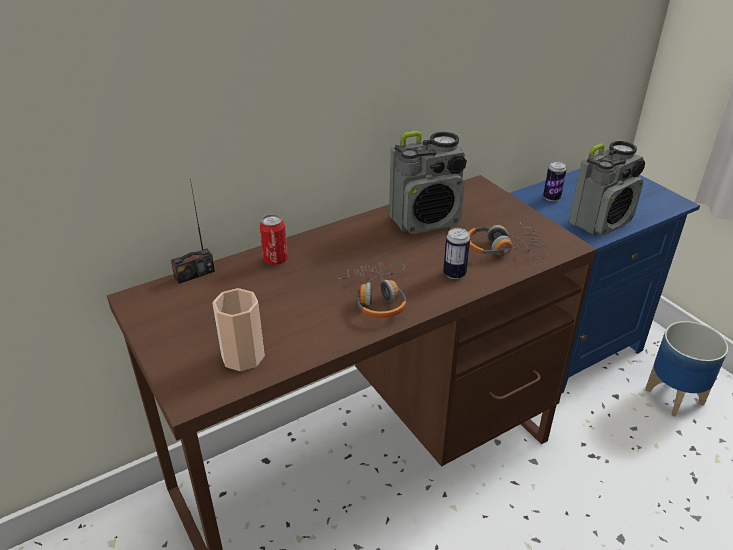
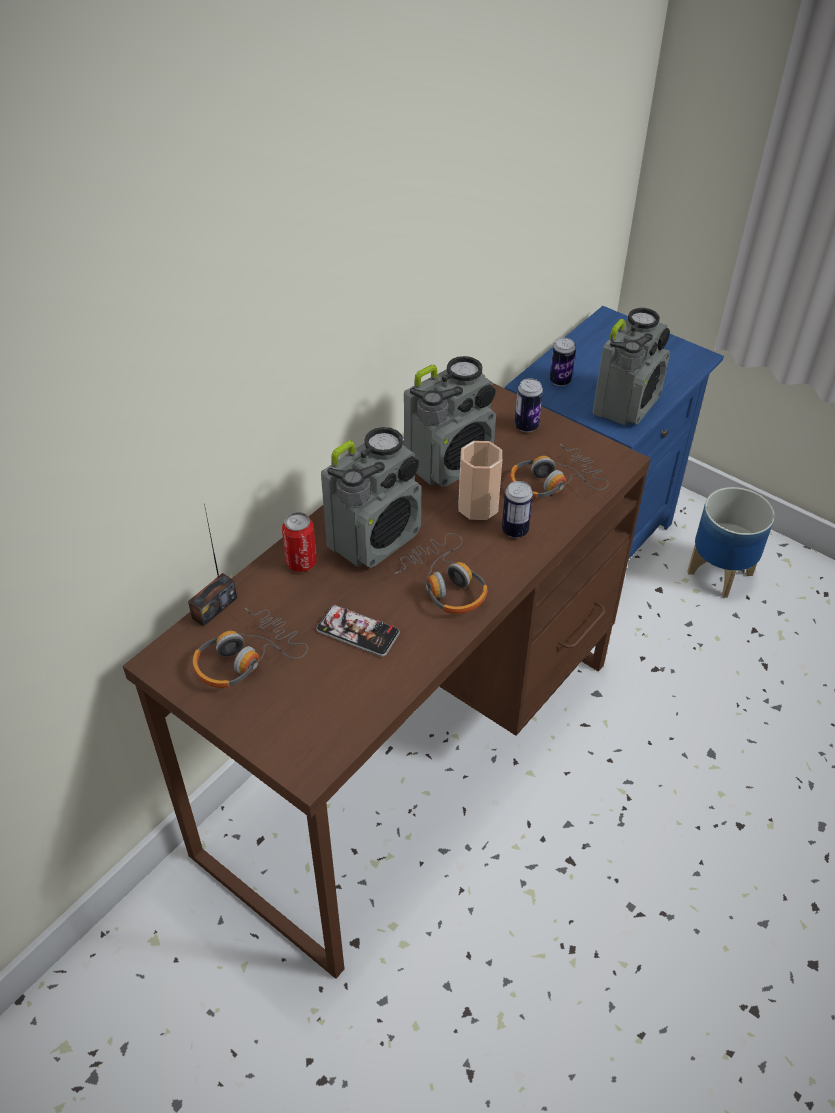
camera: 20 degrees left, 10 degrees up
(194, 311) = (246, 658): none -> headphones
(243, 356) = (337, 701): cup -> cup (478, 506)
(289, 313) = (358, 631): none -> phone
(340, 256) = (375, 538): none -> radio
(500, 209) = (526, 426): none -> can

